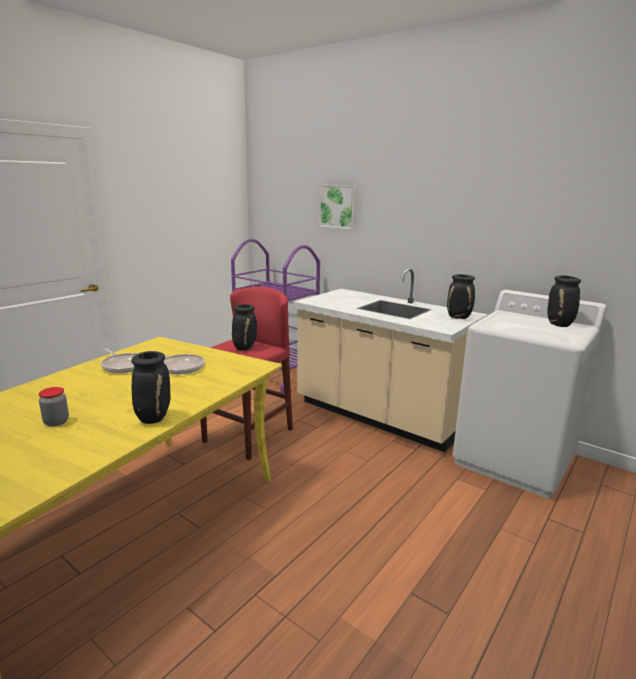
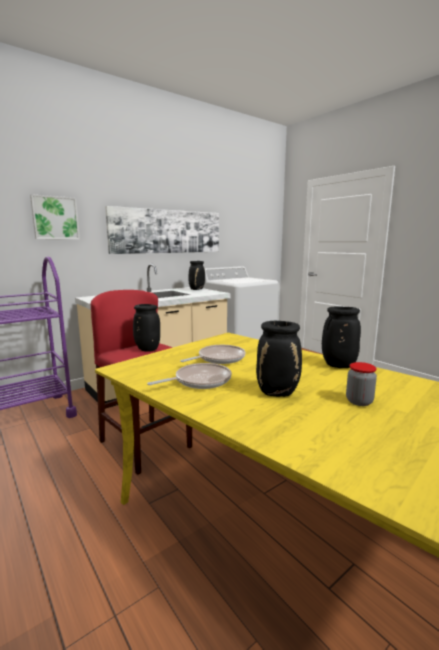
camera: 75 degrees left, 5 degrees down
(460, 226) = (167, 231): none -> picture
(560, 325) = (244, 278): black vase -> black vase (278, 393)

